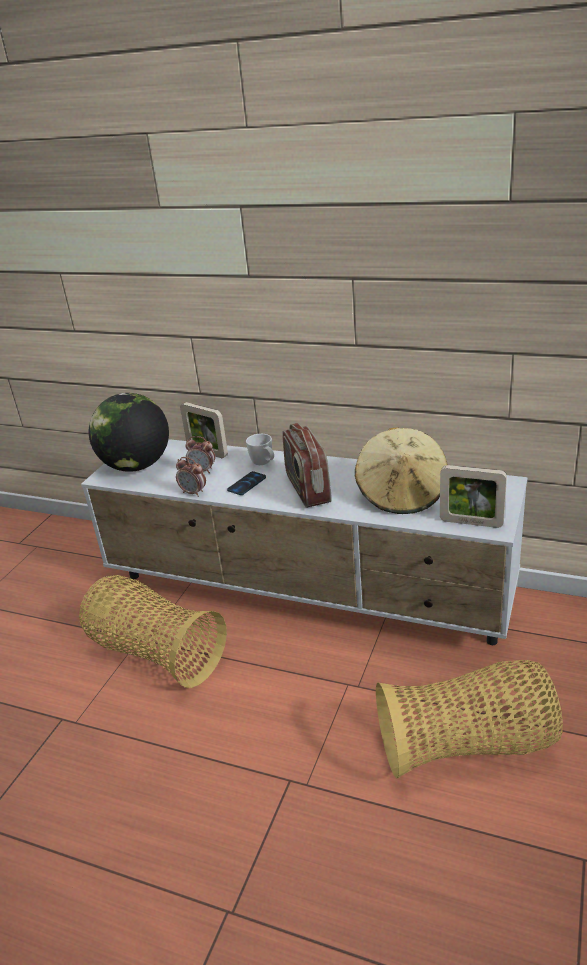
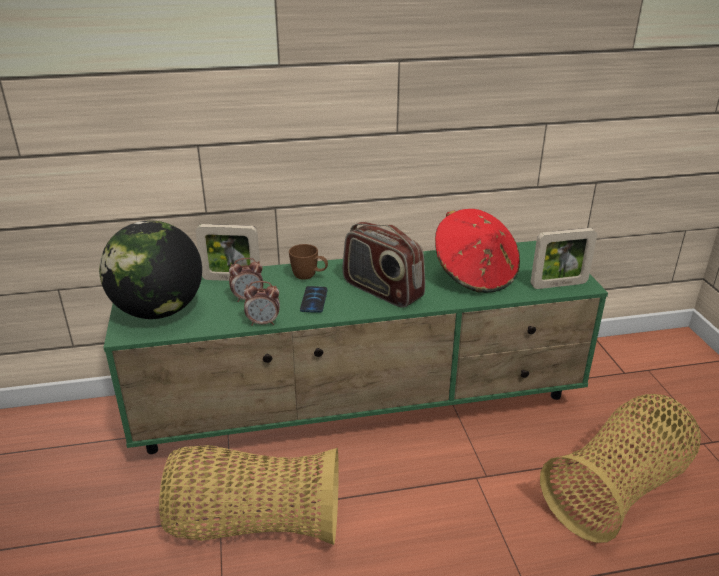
camera: 35 degrees left, 0 degrees up
(264, 464) = (309, 277): white mug -> brown mug
(307, 592) = (361, 406): white tv stand -> green tv stand
(402, 494) = (475, 275): beige hat -> red hat

